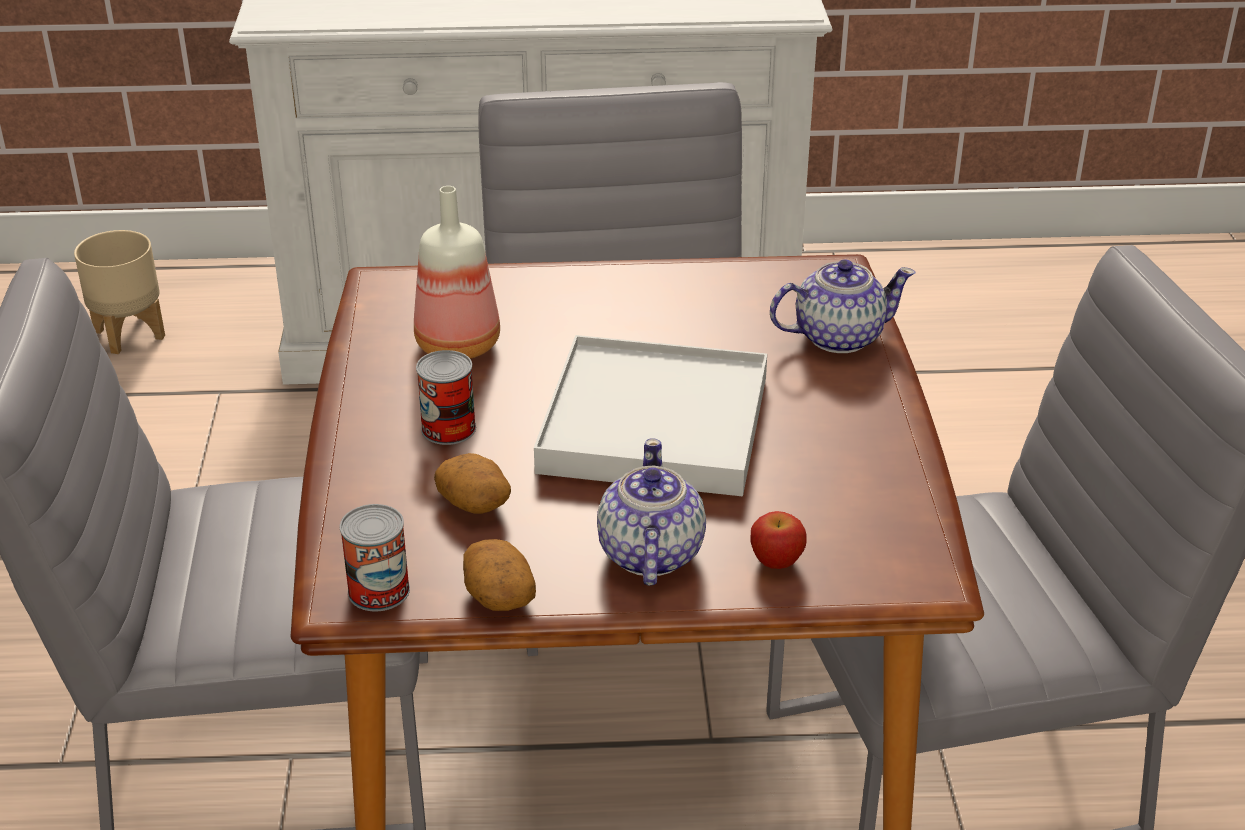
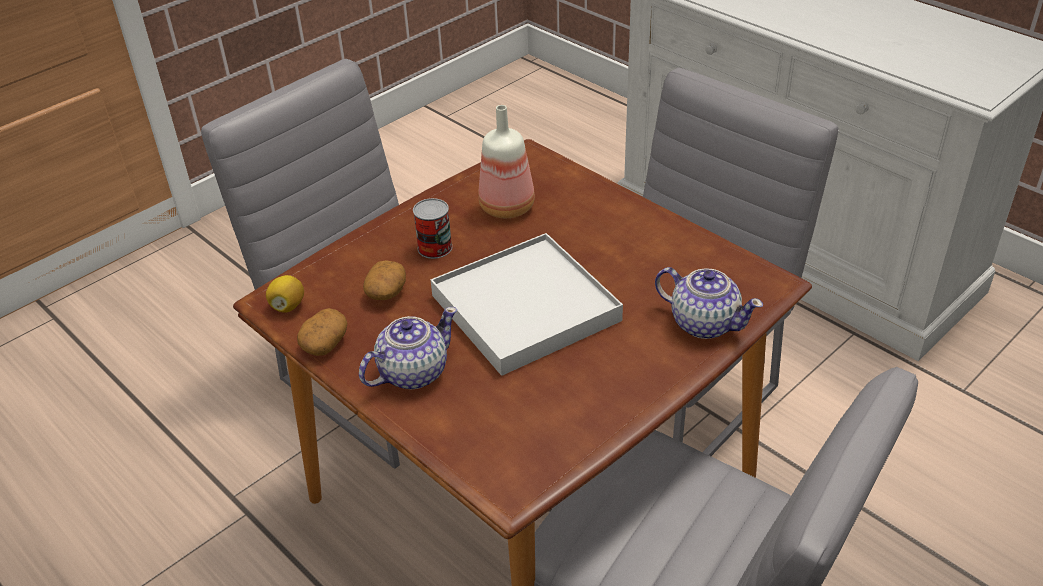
camera: 50 degrees right, 5 degrees up
(131, 334) = (582, 138): beige planter -> none
(379, 590) = (288, 306): can -> lemon
(776, 561) = (459, 421): apple -> none

